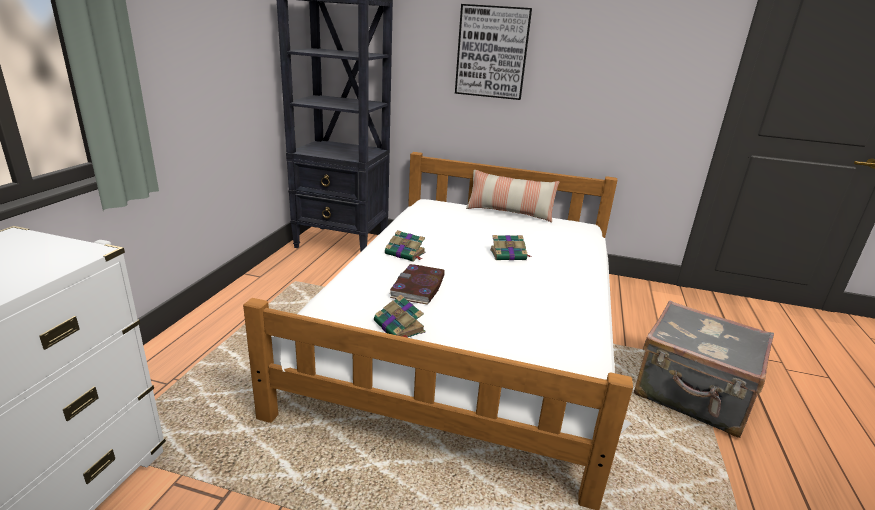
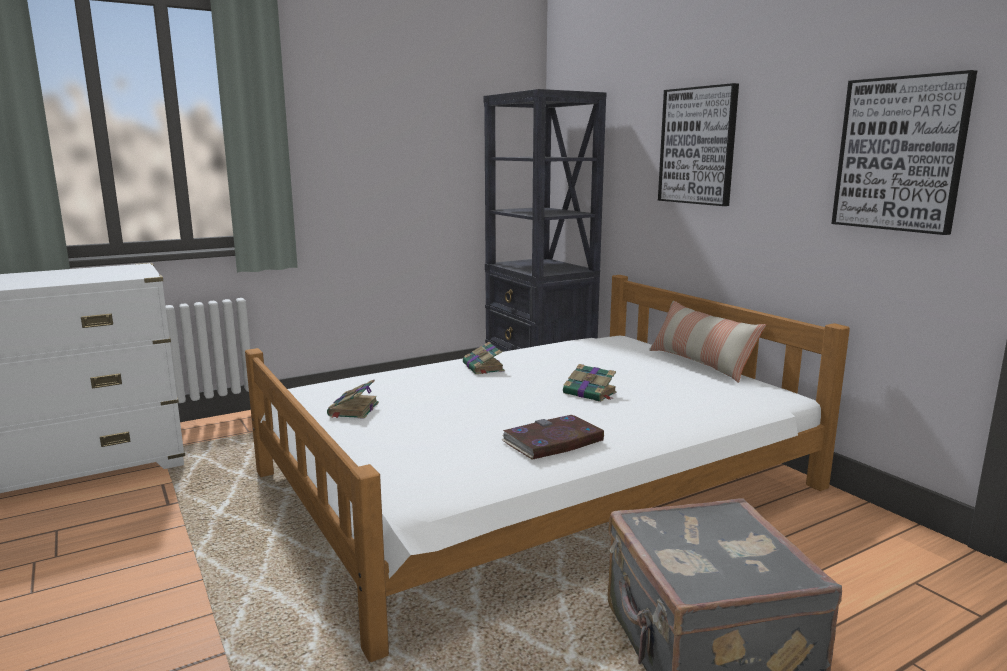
camera: 45 degrees right, 10 degrees down
(418, 287) = (434, 391): book -> book (553, 441)
(654, 71) = (900, 154): none -> picture

